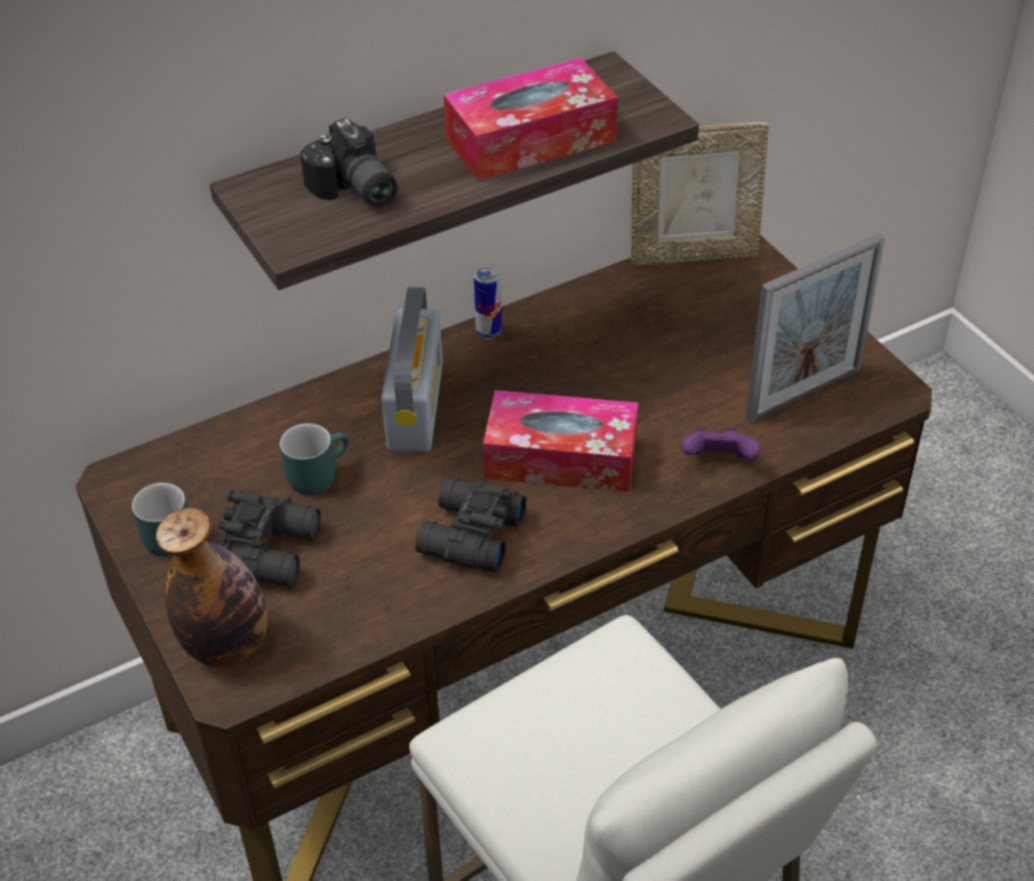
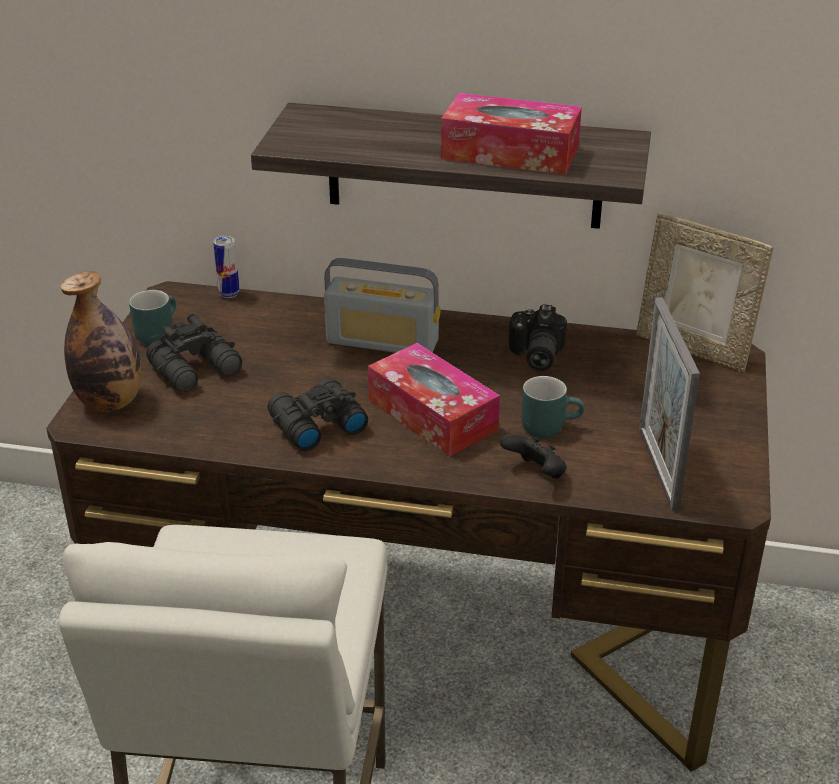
camera: 40 degrees right, 10 degrees down
(316, 474) = (276, 346): turquoise mug -> turquoise mug (549, 425)
(353, 191) = (358, 135): camera -> camera (534, 355)
(415, 405) = (382, 342): radio -> radio turned 60 degrees clockwise
(489, 332) = (484, 326): can -> can (229, 294)
(718, 462) = (535, 473): purple game controller -> black game controller
(803, 394) = (658, 468): picture frame -> picture frame turned 75 degrees clockwise

